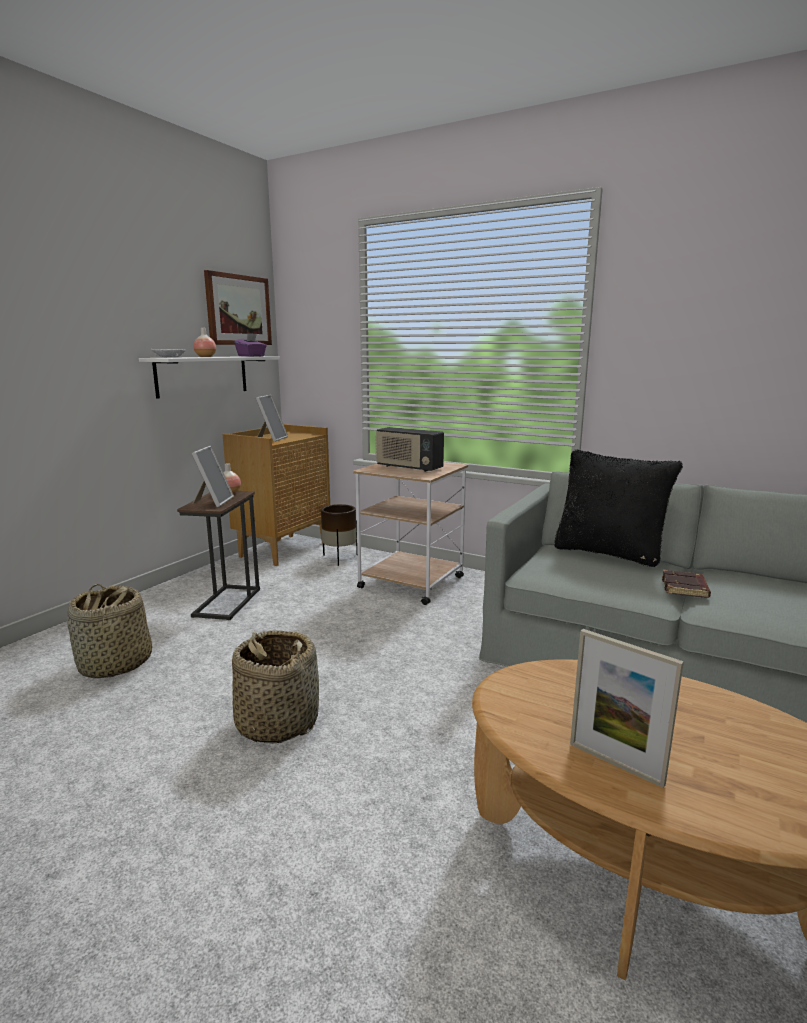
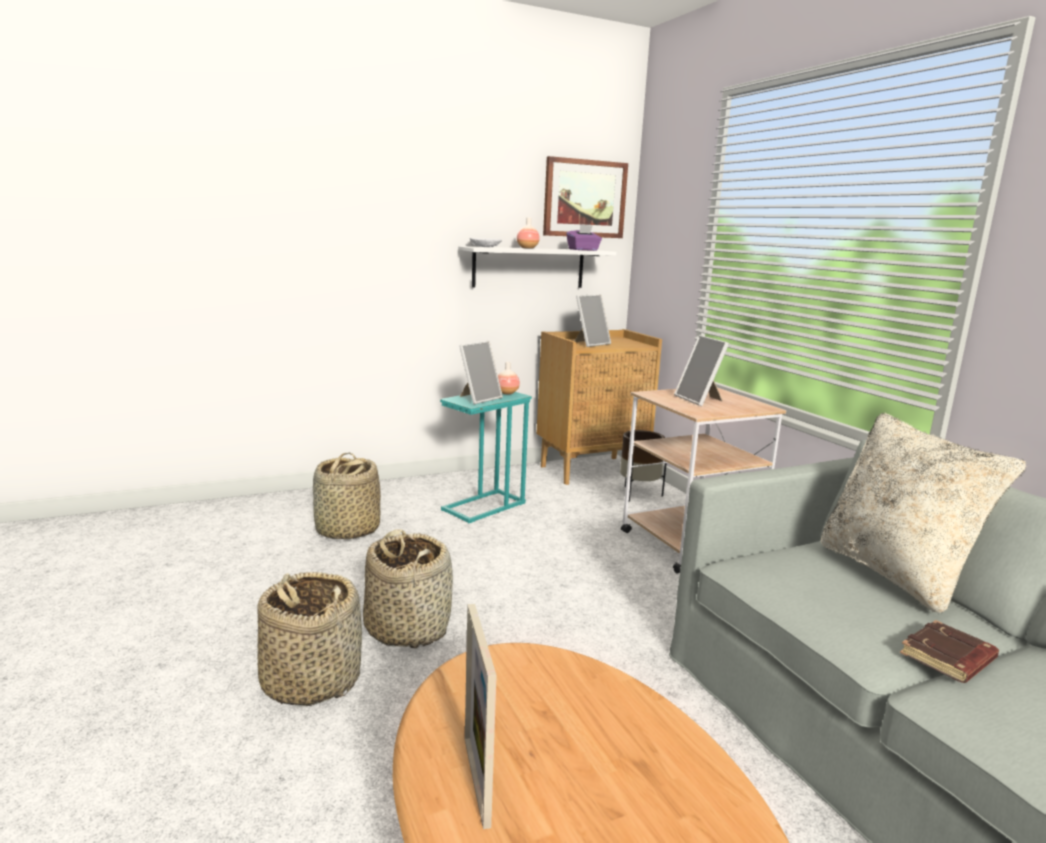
camera: 35 degrees right, 0 degrees up
(227, 602) = (484, 506): brown side table -> turquoise side table
(241, 804) = (311, 680): none -> basket
(408, 467) = (700, 400): radio -> picture frame
(608, 555) = (892, 577): black pillow -> beige pillow

